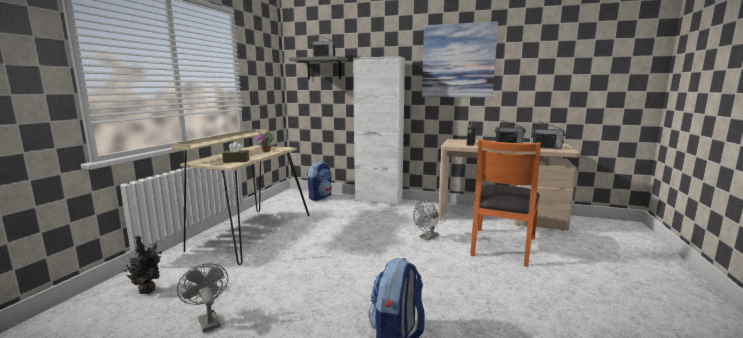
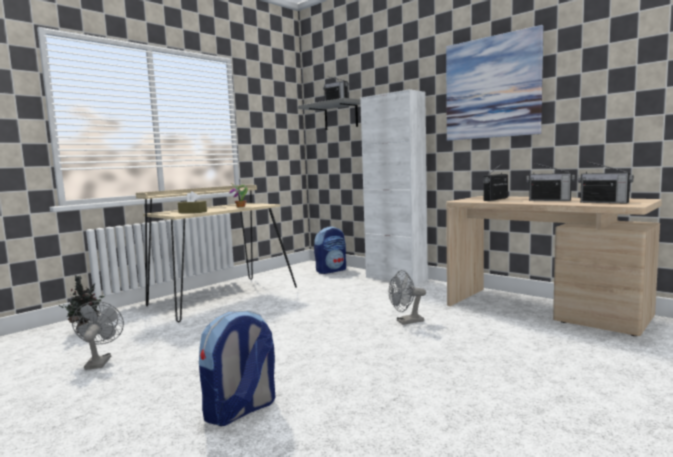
camera: 25 degrees right, 5 degrees down
(502, 246) = (501, 343): orange chair -> none

